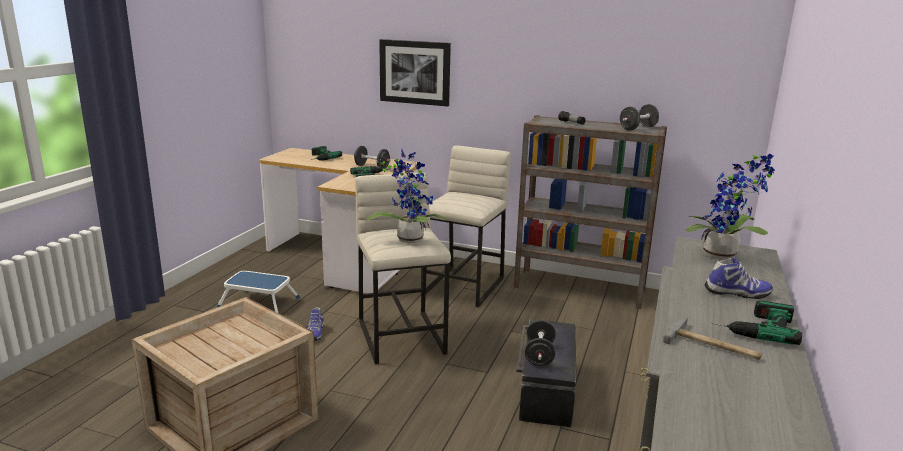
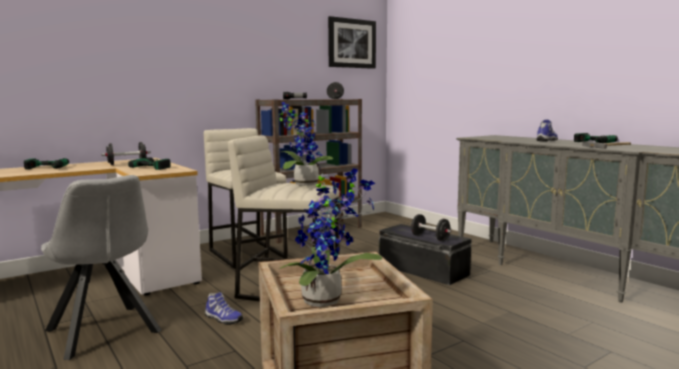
camera: 55 degrees left, 10 degrees down
(259, 302) = (104, 332): blue step ladder -> grey chair
(415, 72) = (137, 68): picture -> picture (351, 43)
(723, 256) = (495, 137): potted plant -> potted plant (327, 300)

